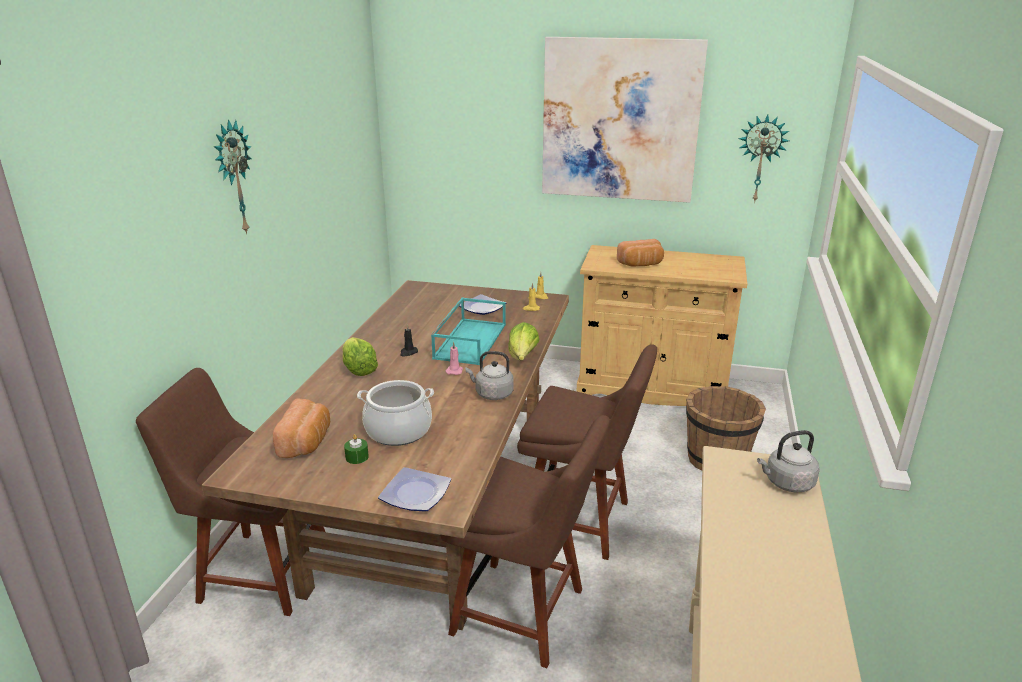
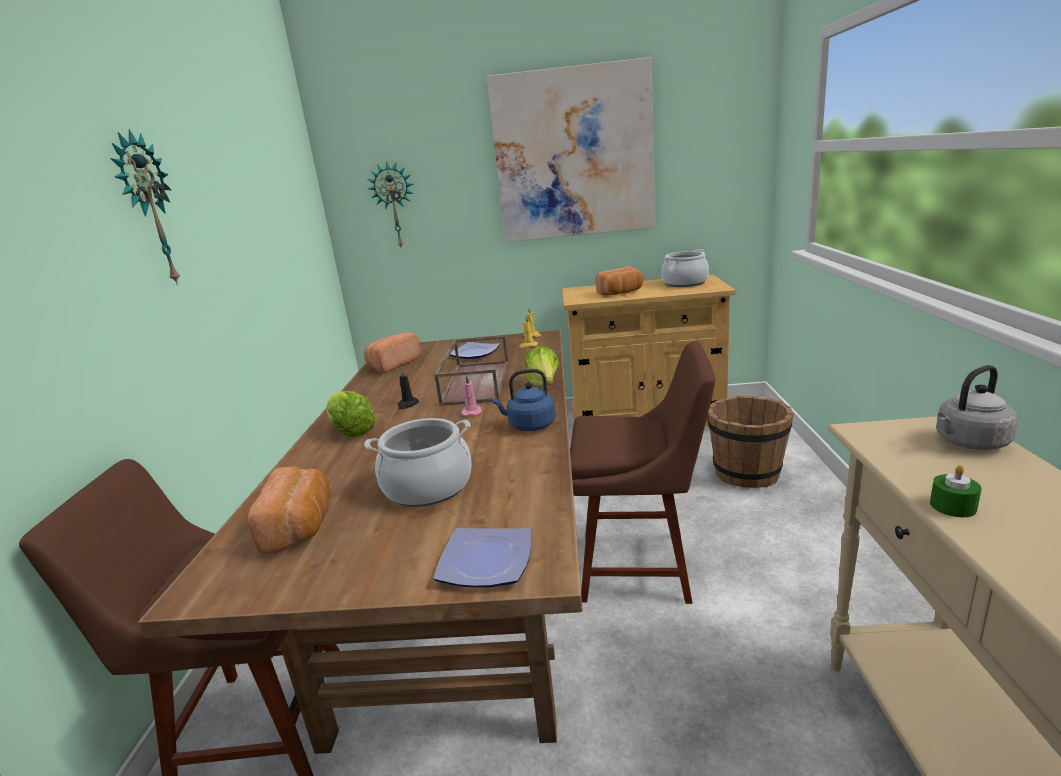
camera: 10 degrees left, 5 degrees down
(357, 457) = (380, 530): green candle -> green candle (952, 506)
(410, 306) = (392, 364): none -> bread
(469, 340) = (475, 382): turquoise tray -> brown tray
(492, 394) = (529, 426): grey kettle -> blue kettle
(524, 613) = (627, 697): brown chair -> none
(707, 263) = (684, 283): none -> cooking pot
(760, 158) = (716, 173): wall clock -> wall clock (395, 205)

